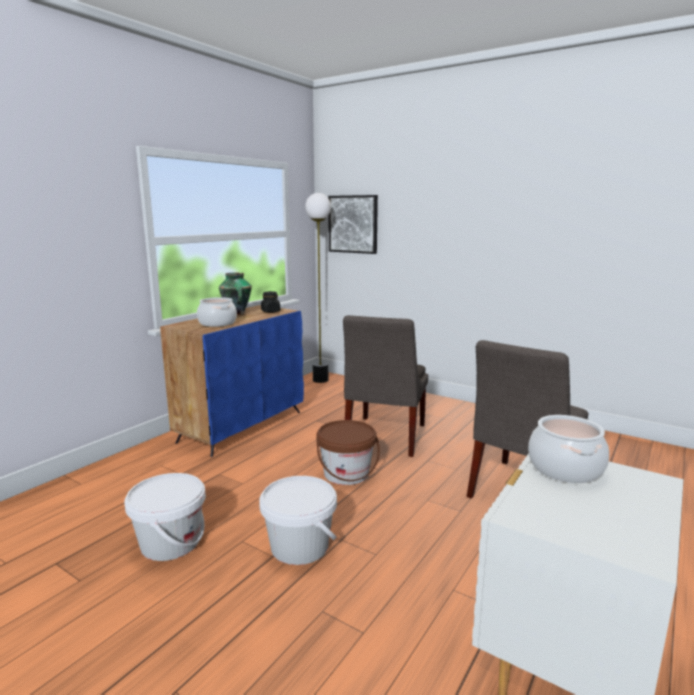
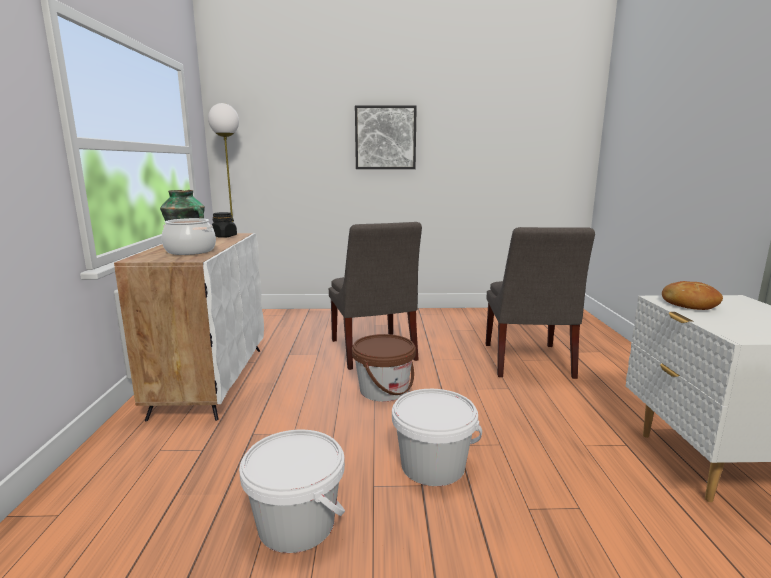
camera: 35 degrees left, 0 degrees up
(242, 426) = (211, 380): blue cabinet -> white cabinet
(353, 224) = (259, 141): picture -> picture (385, 138)
(564, 468) = (689, 304): cooking pot -> bread

